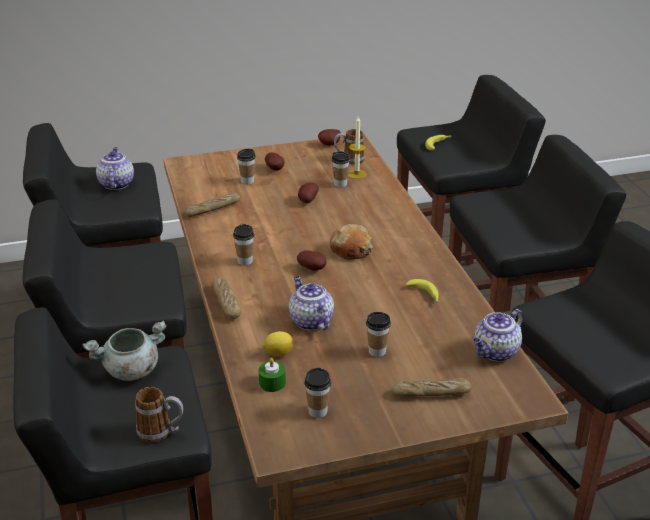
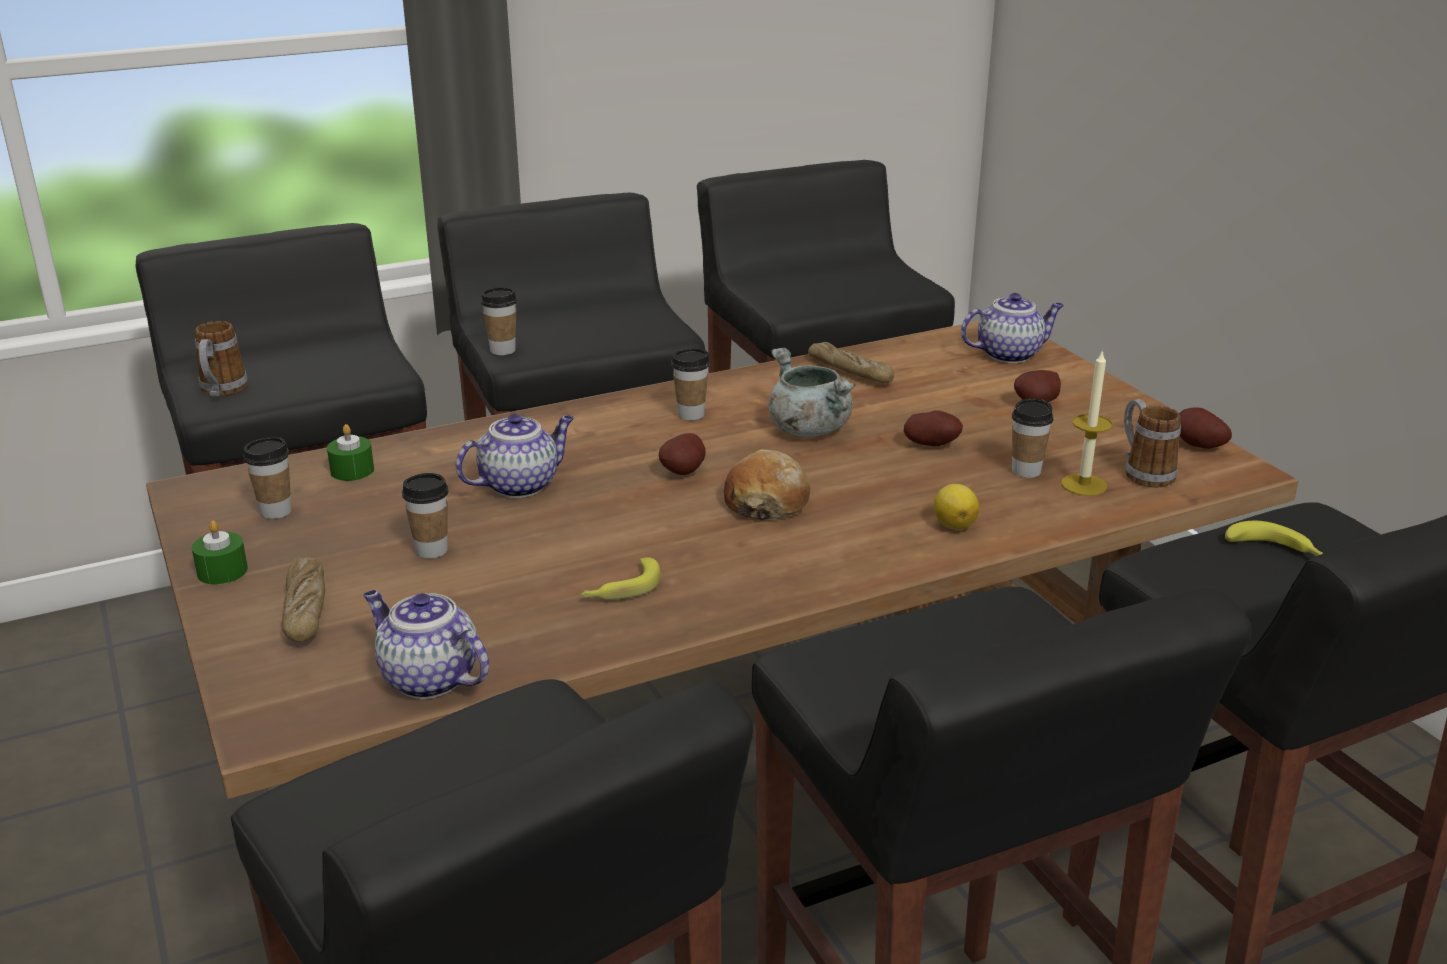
camera: 80 degrees right, 5 degrees down
(116, 184) = (855, 282): teapot -> teapot (1009, 354)
(131, 371) = (356, 358): grey cooking pot -> grey cooking pot (807, 429)
(226, 303) = (563, 415): bread -> none
(247, 181) = (971, 386): cup -> cup (502, 350)
(278, 353) = (428, 467): lemon -> lemon (954, 524)
(385, 428) = (222, 571): none -> green candle

